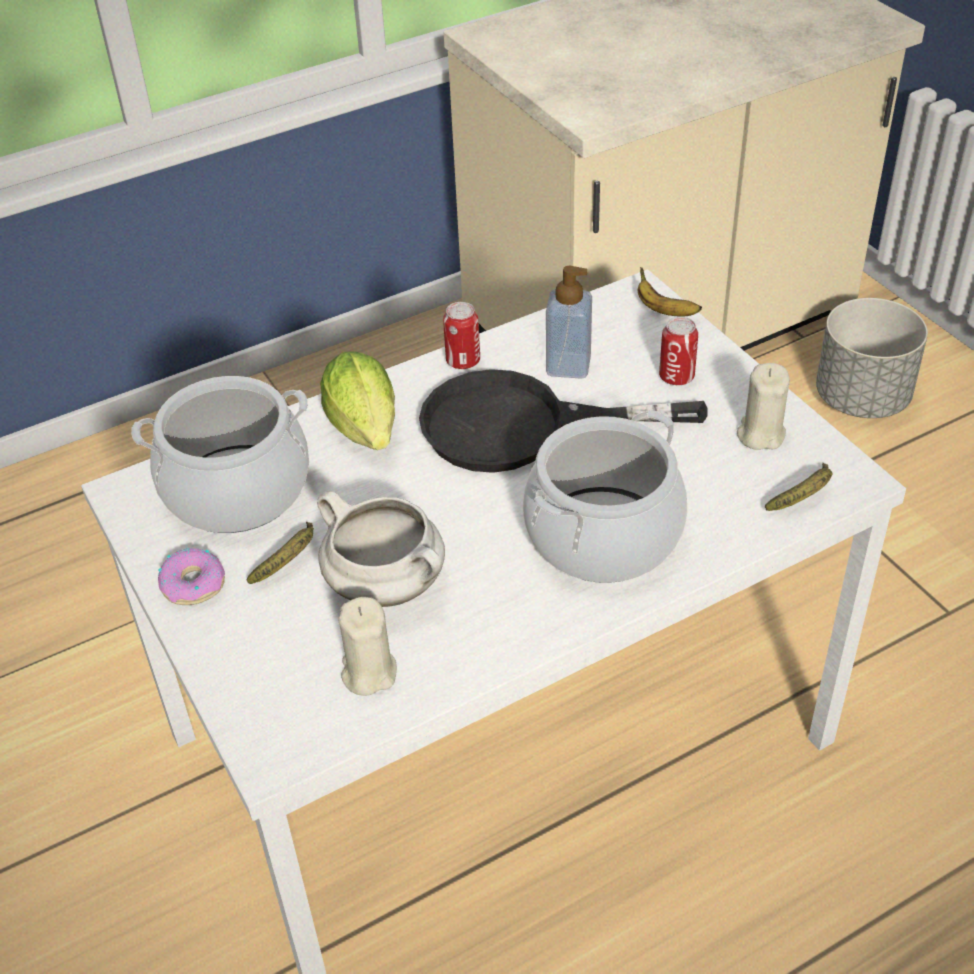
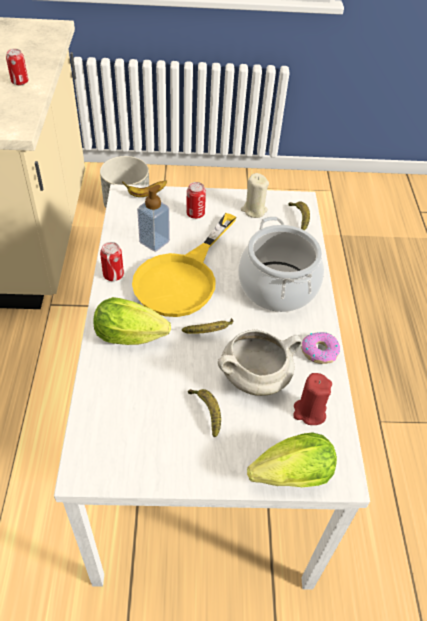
camera: 65 degrees left, 5 degrees up
(193, 583) = (192, 465): donut -> donut (319, 351)
(235, 690) = (287, 476): none -> lettuce
(236, 489) = (130, 413): cooking pot -> none
(368, 672) = (309, 412): beige candle -> red candle
(438, 500) = (209, 332): none -> banana
(522, 427) = (183, 278): black frying pan -> yellow frying pan
(697, 68) = (20, 82): none -> can

